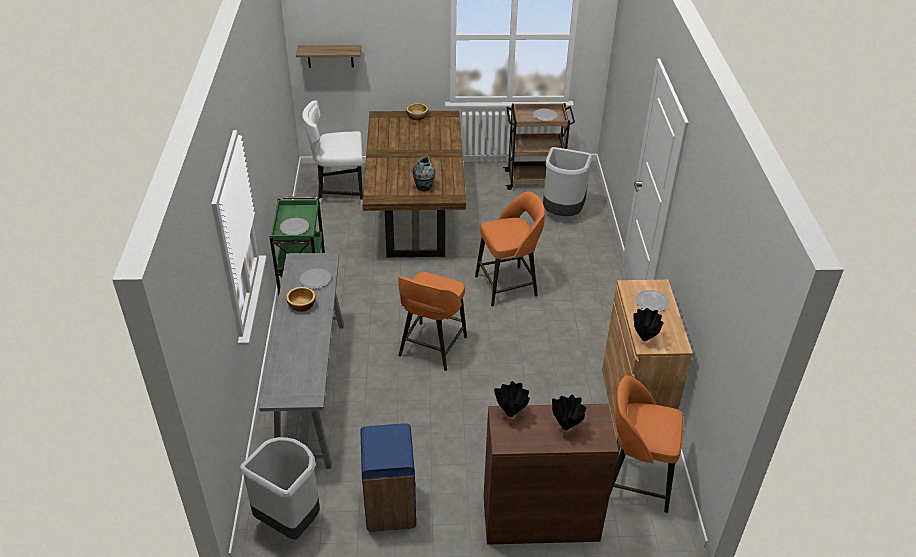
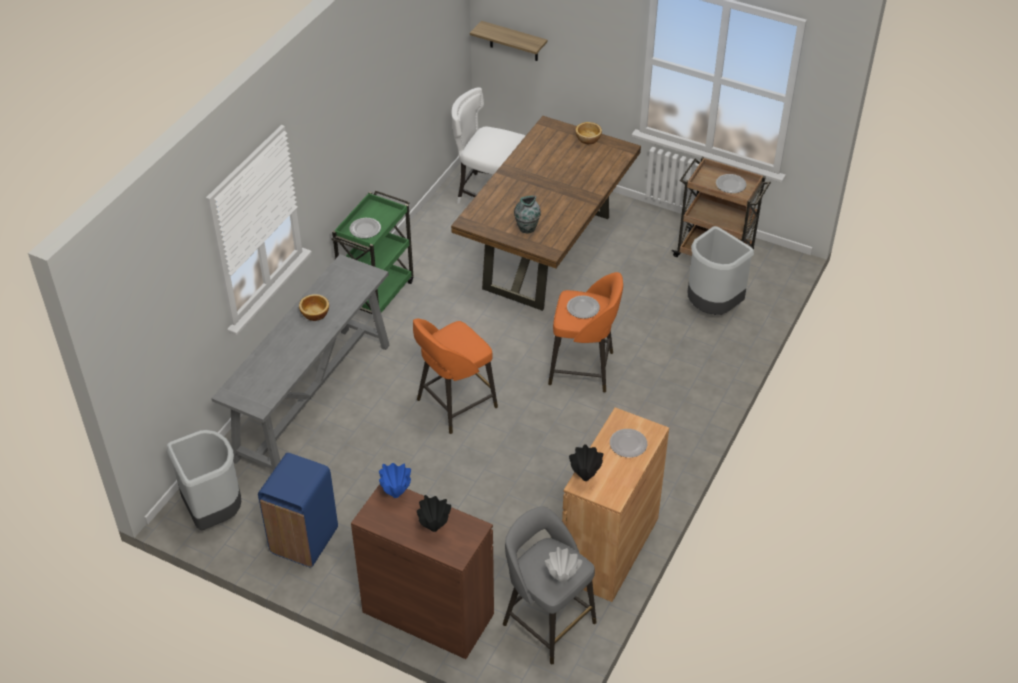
camera: 30 degrees right, 5 degrees up
(315, 279) = (346, 292): plate -> plate (583, 308)
(511, 414) = (396, 495): black vase -> blue vase
(635, 481) = (547, 621): orange stool -> grey stool
(668, 430) = (561, 579): none -> white vase

